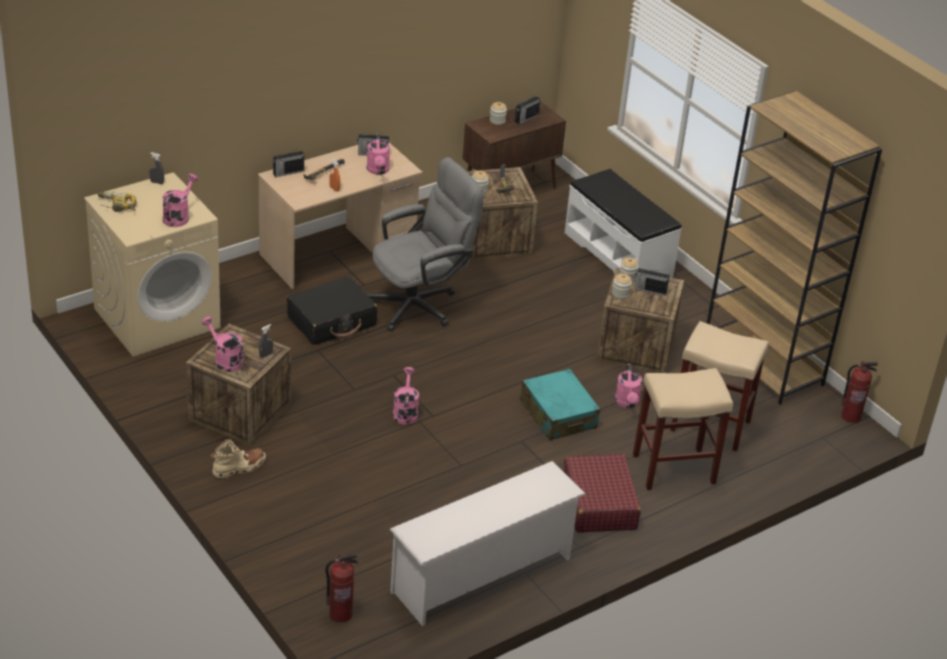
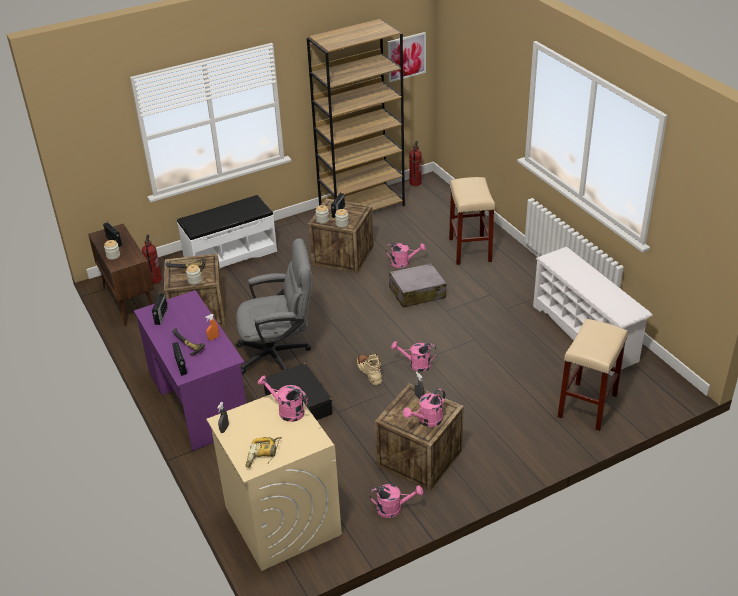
camera: 80 degrees left, 0 degrees up
(239, 467) = (489, 456): beige boot -> beige boot (370, 372)
(338, 252) = (198, 400): beige desk -> purple desk
(341, 614) = (637, 399): fire extinguisher -> fire extinguisher (154, 280)
(378, 171) = (189, 313): pink watering can -> pink watering can (394, 509)
(420, 303) = (279, 354): grey office chair -> grey office chair turned 105 degrees clockwise
(558, 414) = (417, 293): turquoise suitcase -> grey suitcase
(599, 504) = (507, 281): red suitcase -> none
(709, 425) = (426, 233): beige stool -> beige stool (587, 406)
(906, 234) = (406, 56): none -> picture

